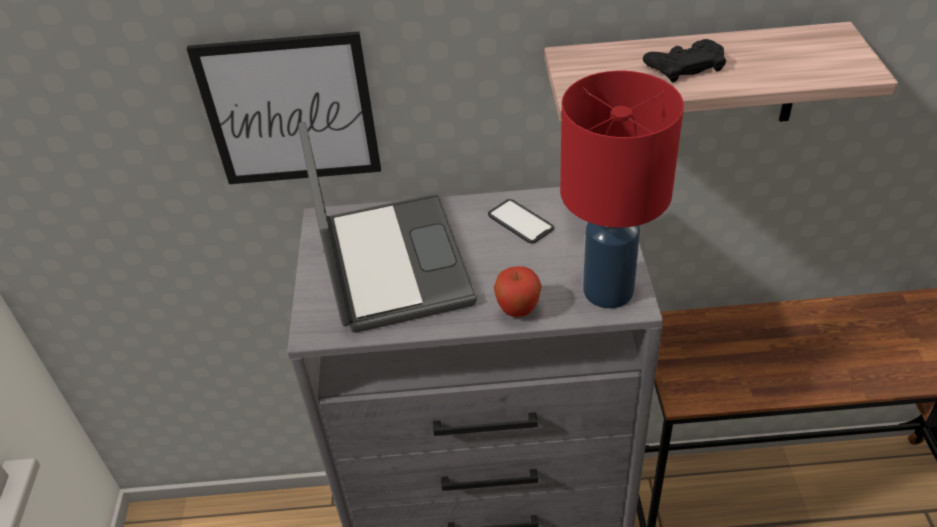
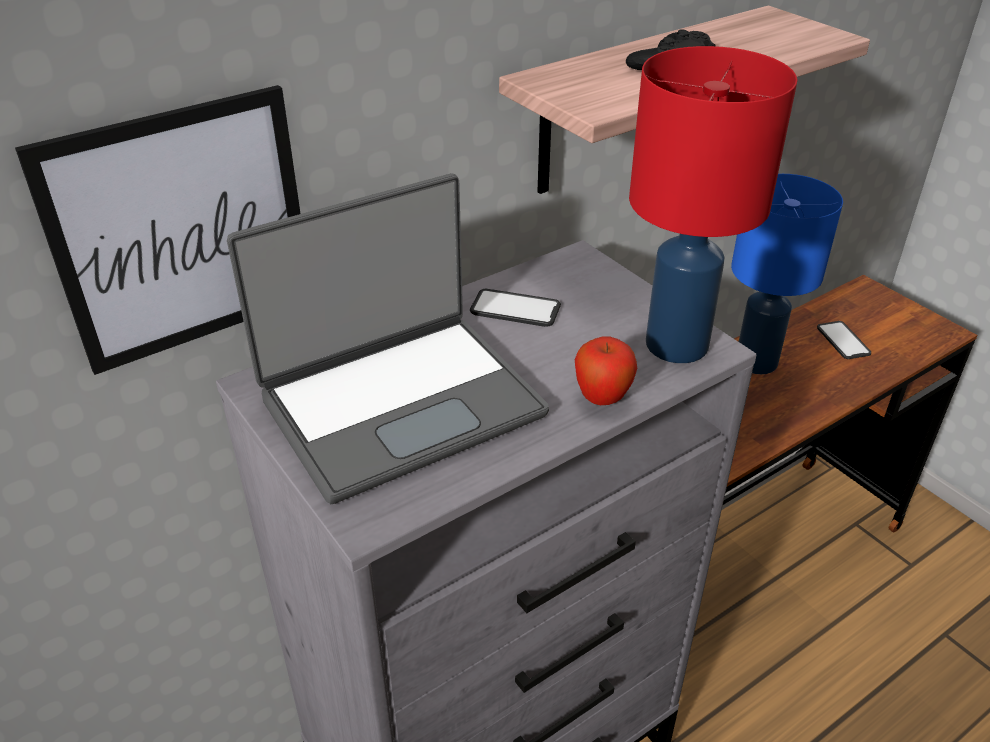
camera: 35 degrees left, 5 degrees down
(391, 264) = (400, 403): laptop -> laptop turned 105 degrees clockwise
(811, 326) = (757, 361): none -> blue table lamp
(912, 338) = (843, 341): none -> phone

